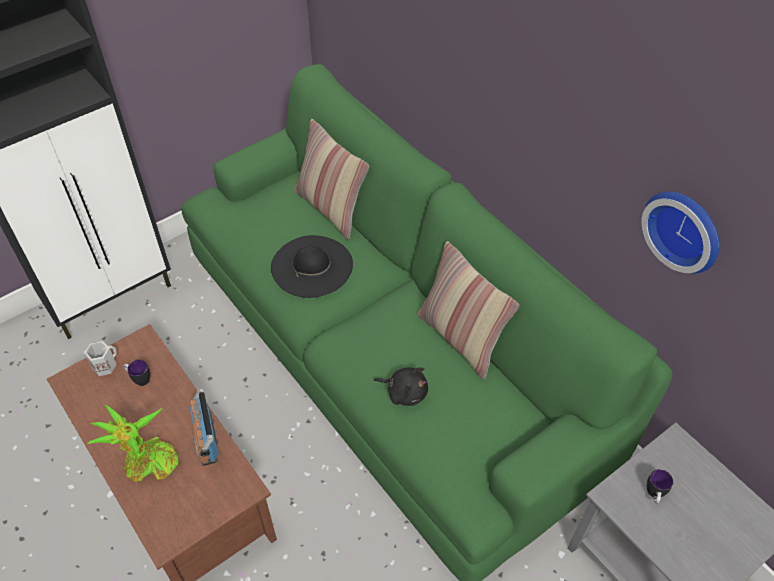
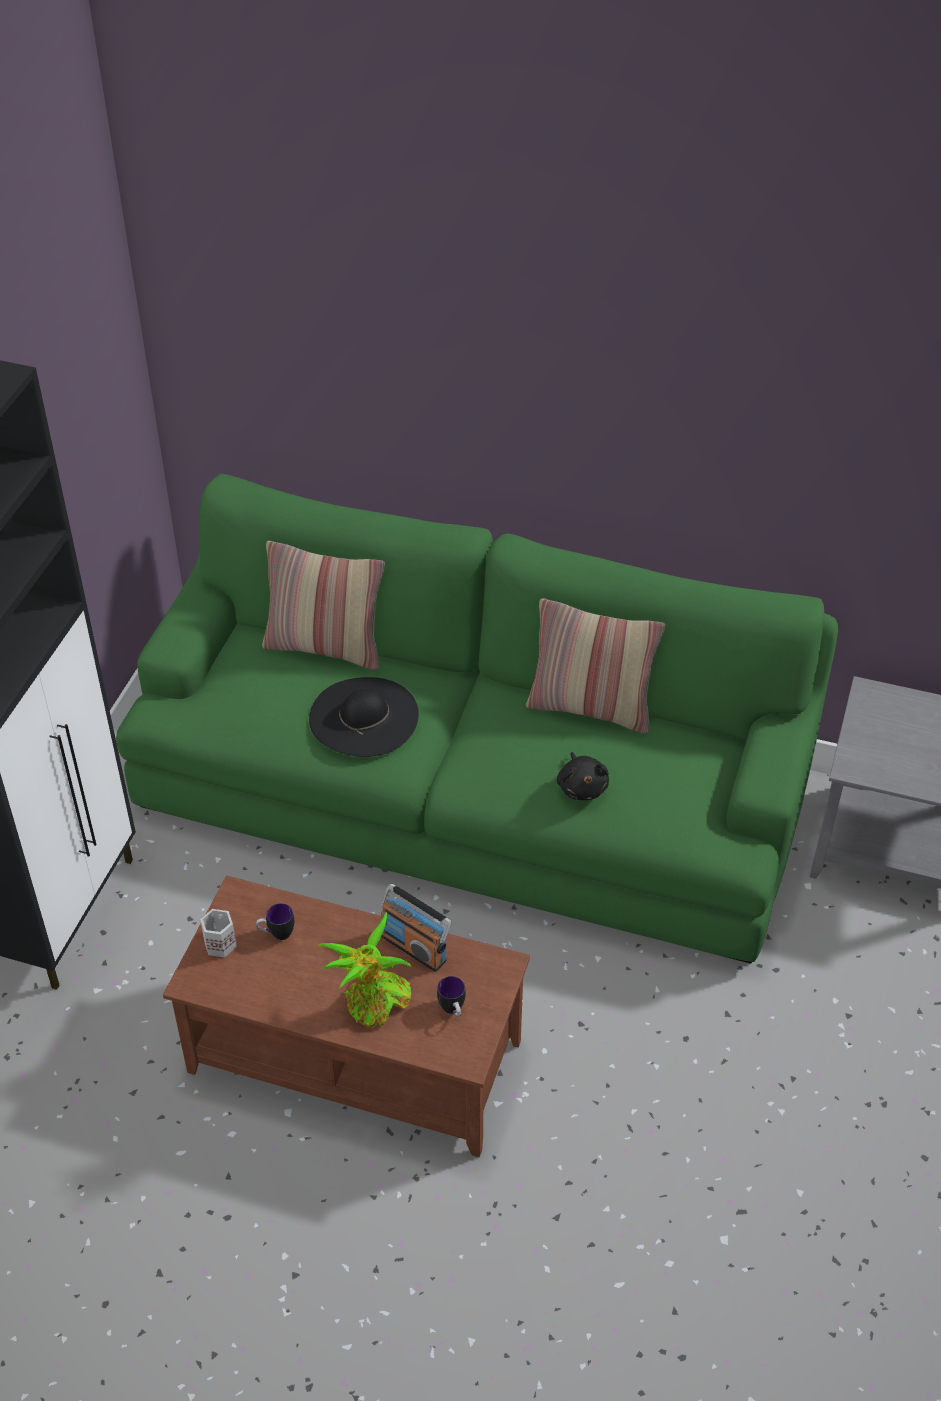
camera: 35 degrees left, 5 degrees down
(405, 392) = (582, 787): black plush toy -> black plush toy turned 90 degrees clockwise
(654, 495) = (885, 747): mug -> mug (453, 1011)
(685, 229) = (808, 463): wall clock -> none

